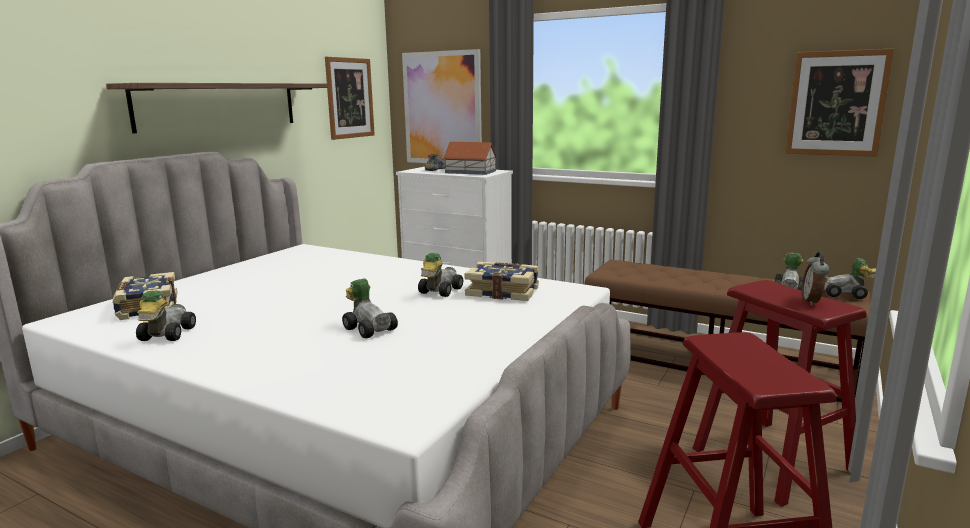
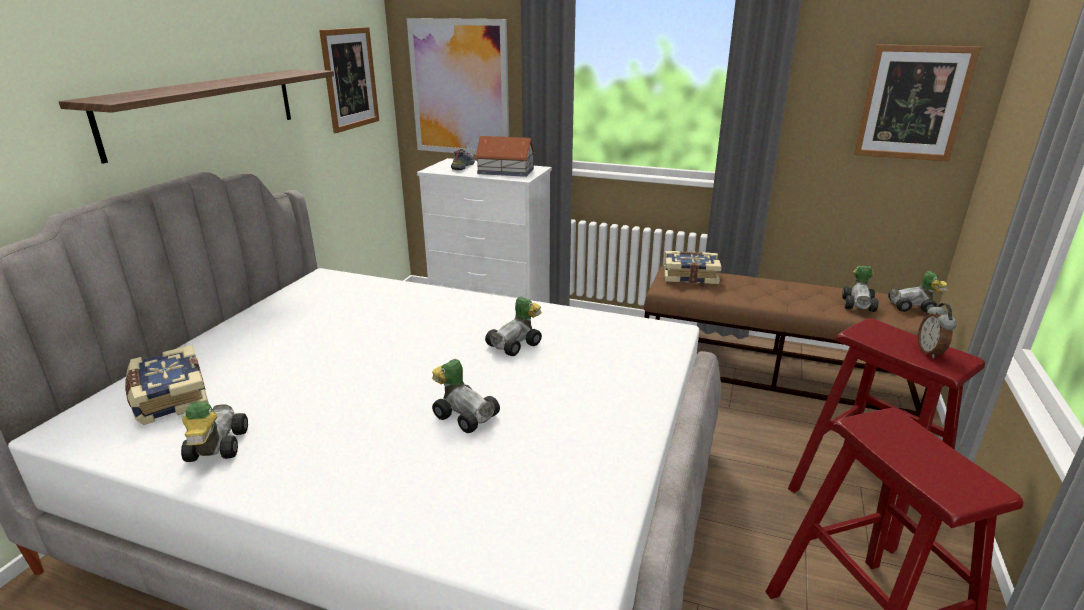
camera: 10 degrees left, 10 degrees up
(438, 292) = (517, 344): toy car -> toy car turned 150 degrees counterclockwise
(503, 292) = (589, 340): book -> book (690, 276)

